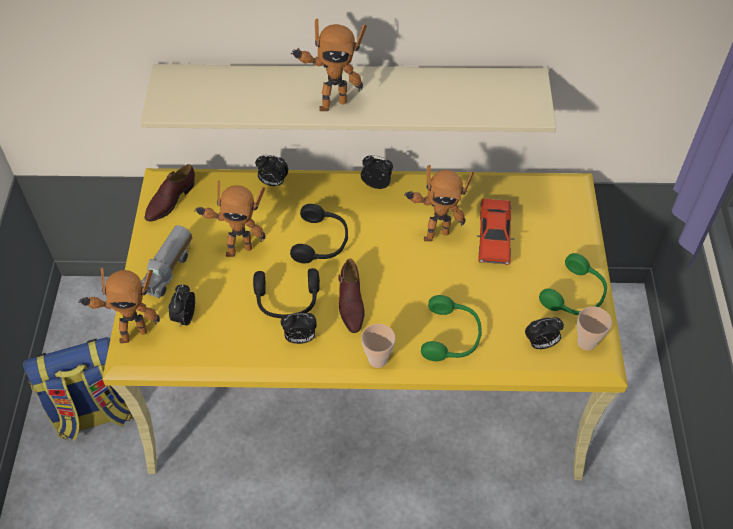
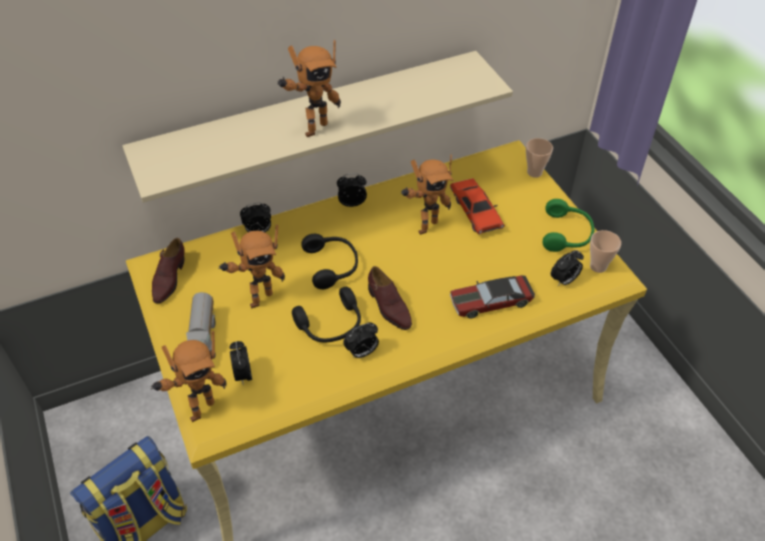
camera: 25 degrees left, 5 degrees down
(377, 359) = (440, 344): cup -> cup (534, 172)
(452, 336) = (490, 301): green headphones -> toy car

